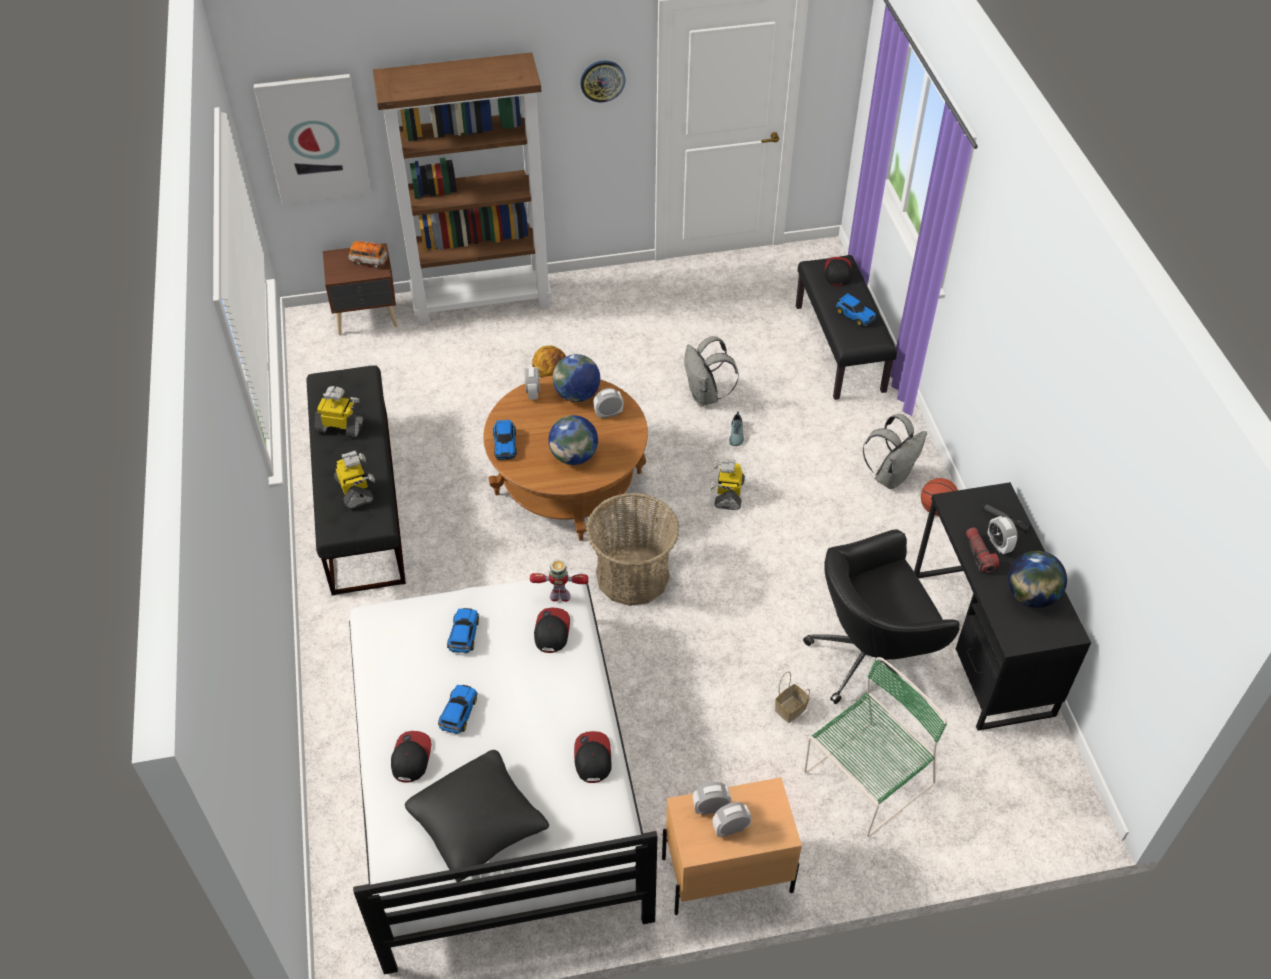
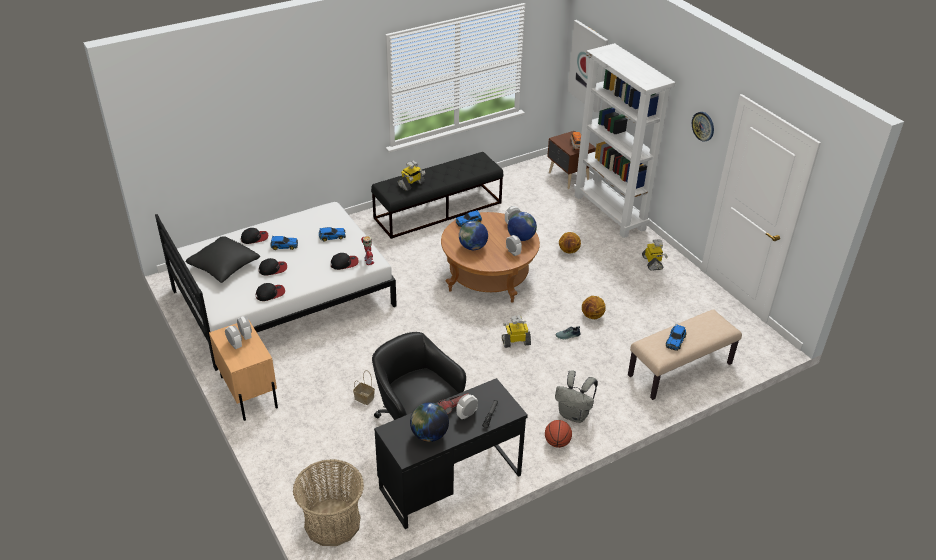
camera: 70 degrees right, 10 degrees down
(340, 426) = (451, 169): toy robot -> toy robot (652, 263)
(483, 301) = (610, 212): brown bookcase -> white bookcase
(632, 576) = (433, 316): basket -> basket (332, 523)
(705, 396) = (592, 316): grey backpack -> basketball
(837, 273) = (712, 326): cap -> cap (273, 269)
(840, 348) = (680, 370): black bench -> beige bench
(865, 780) = (325, 439): green chair -> none

